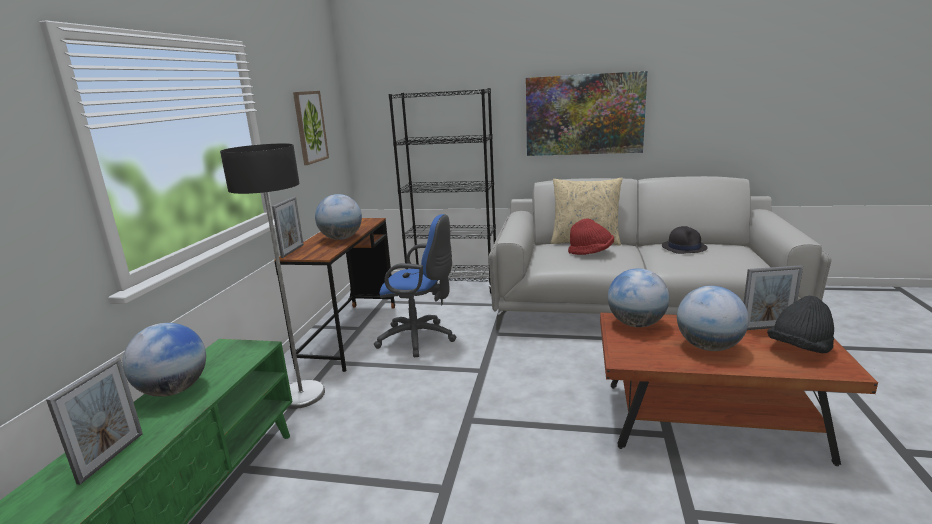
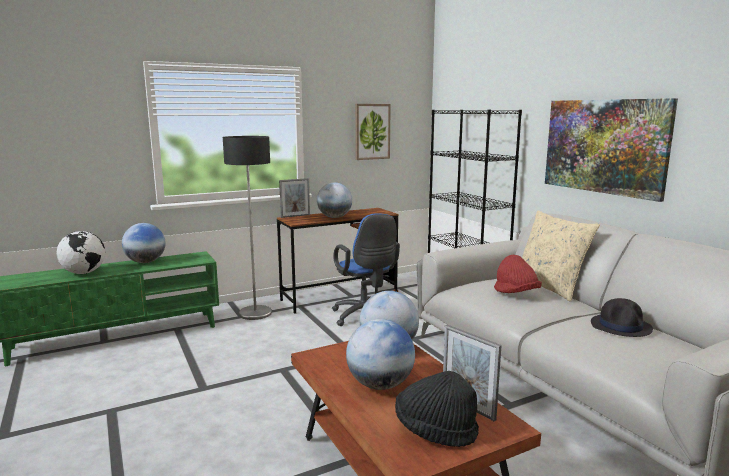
camera: 50 degrees right, 5 degrees down
(112, 457) = (84, 273): picture frame -> globe

